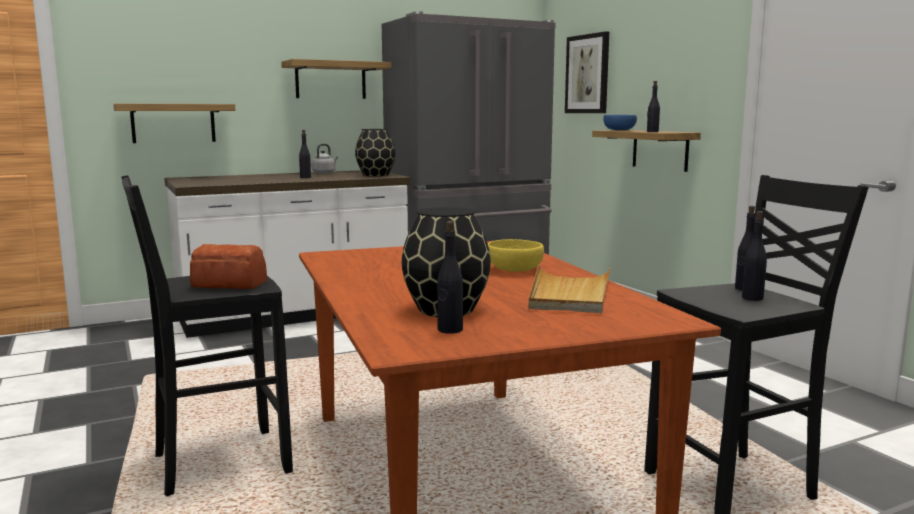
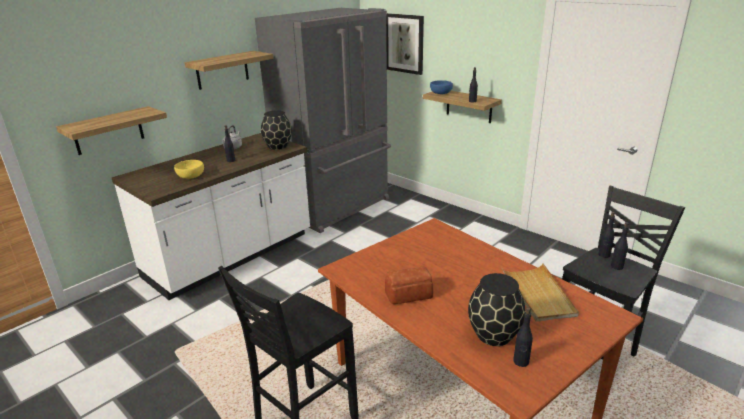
camera: 20 degrees left, 15 degrees up
(230, 284) = (309, 322): bread -> bread (410, 294)
(514, 270) = (478, 267): yellow bowl -> yellow bowl (190, 176)

